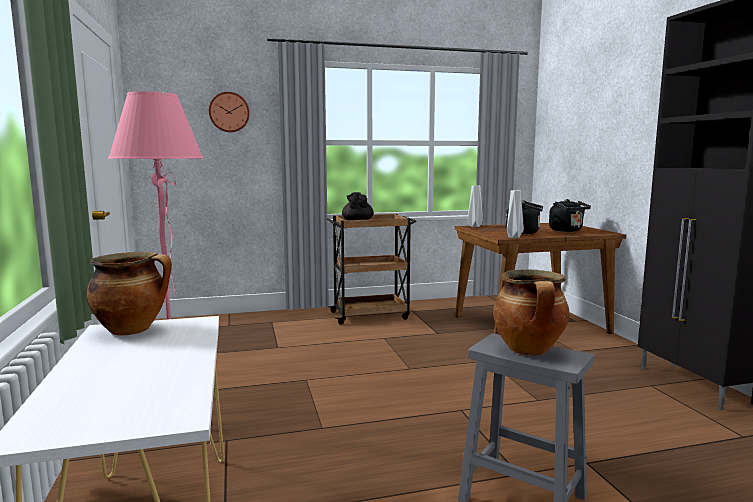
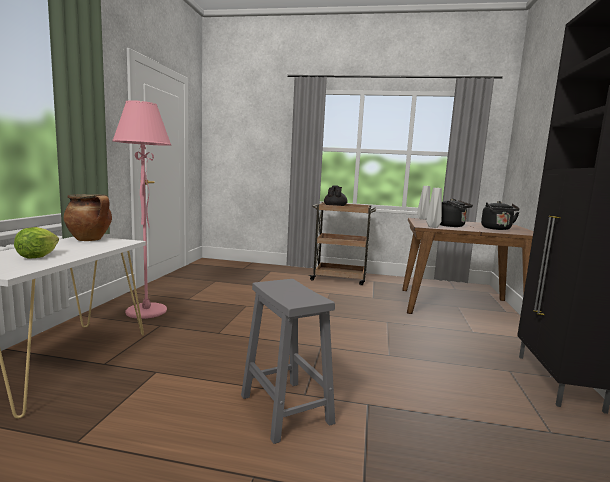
camera: 25 degrees right, 0 degrees up
(136, 377) = (38, 256): none -> lettuce
(229, 112) = (262, 126): wall clock -> none
(529, 351) = (291, 291): cooking pot -> none

